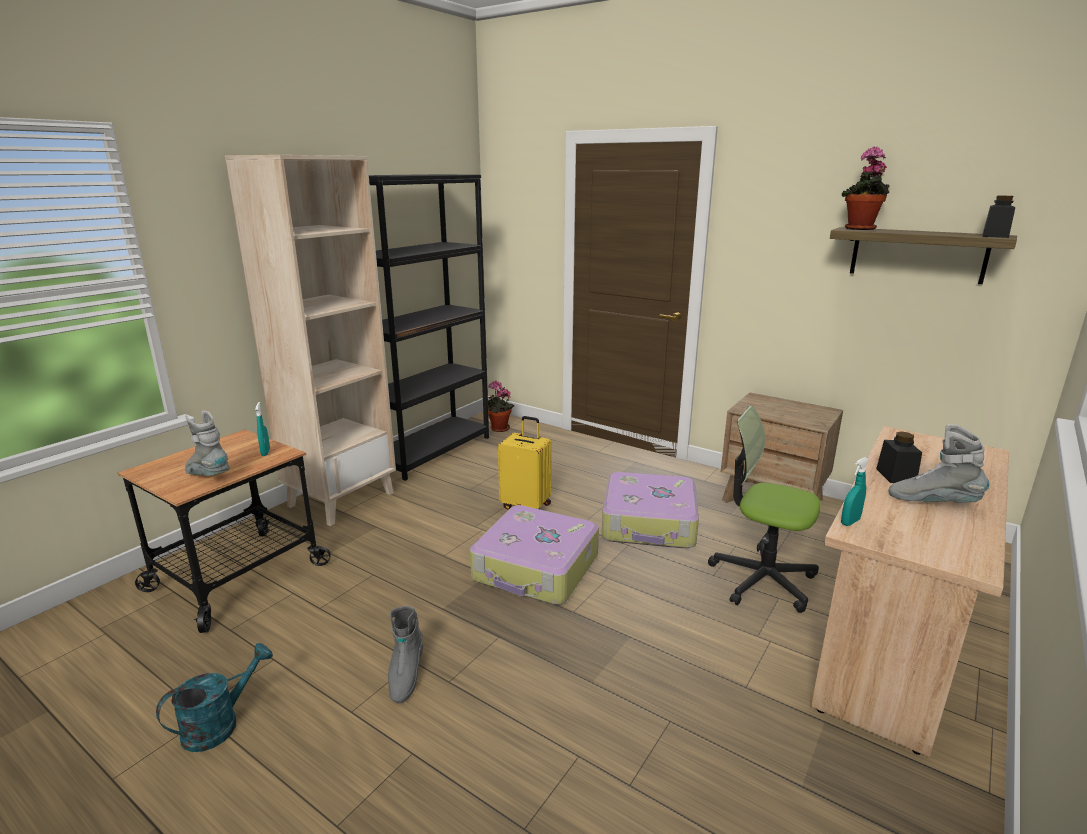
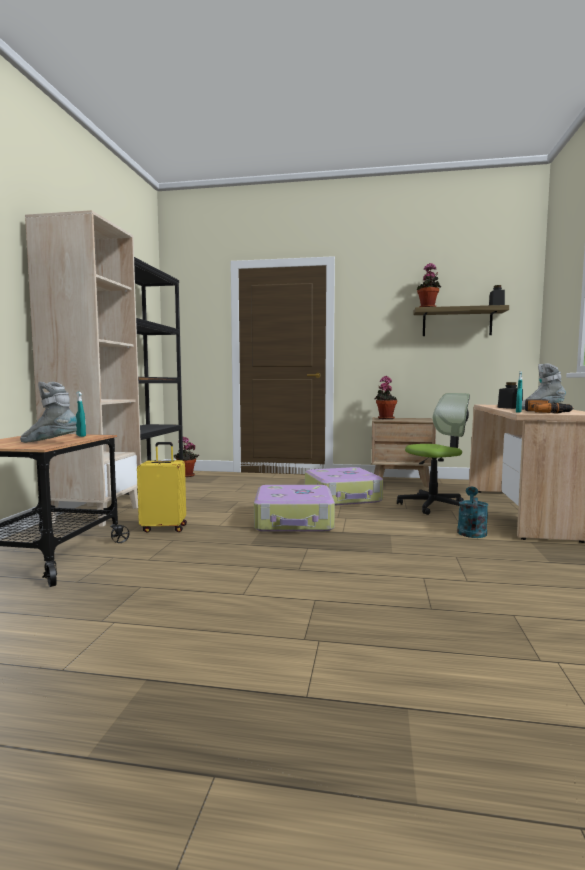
camera: 25 degrees left, 15 degrees down
(220, 724) = (135, 622): turquoise watering can -> turquoise watering can (471, 531)
(405, 676) = (263, 573): grey boot -> none
(526, 505) = (251, 500): yellow suitcase -> yellow suitcase (164, 528)
(761, 402) = (385, 418): none -> potted plant
(762, 579) = (434, 506): office chair -> office chair turned 150 degrees clockwise
(906, 532) = (547, 412): none -> power drill

